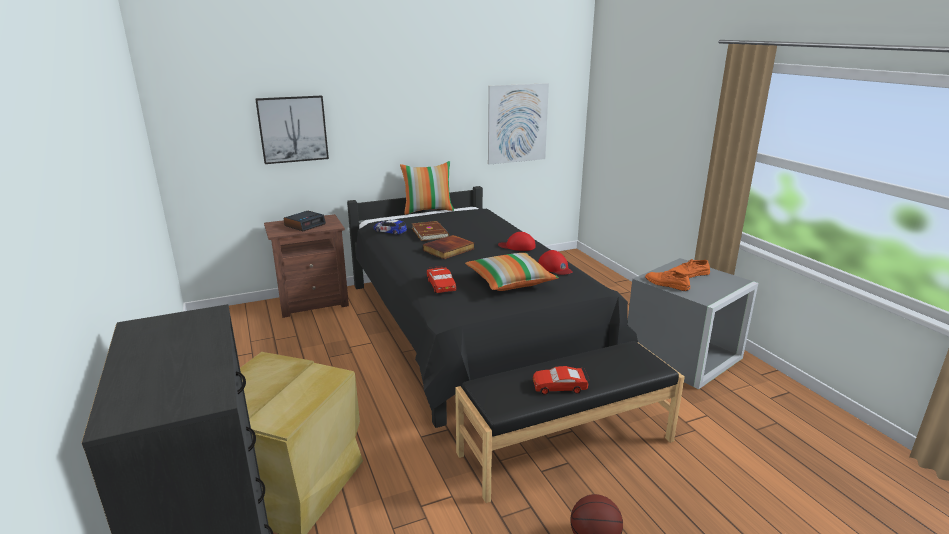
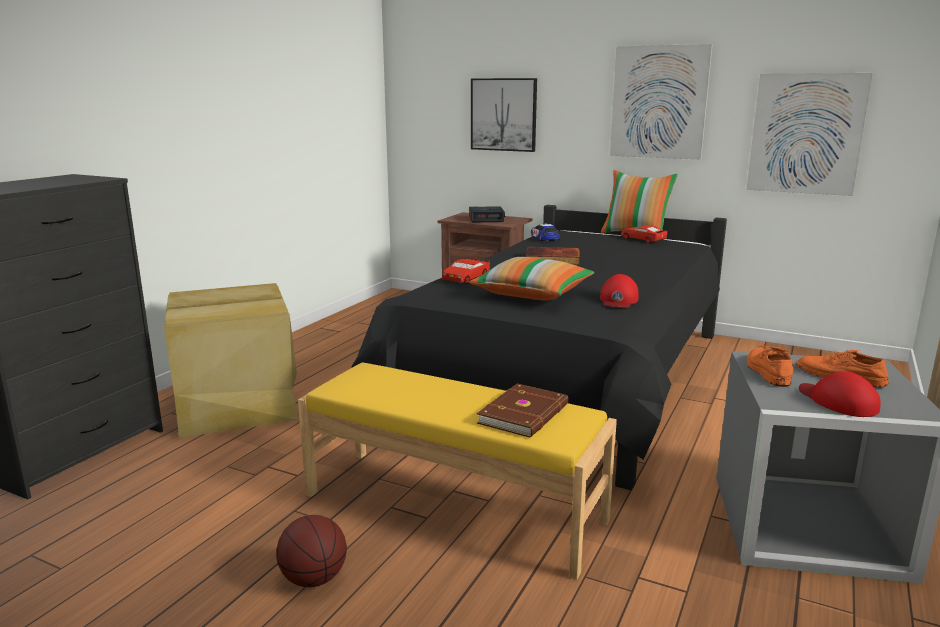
camera: 50 degrees right, 5 degrees down
(424, 109) = (659, 102): none -> picture
(430, 233) = (576, 246): brown book -> brown book (525, 414)
(517, 246) = (632, 275): red cap -> red cap (838, 401)
(559, 386) = (419, 400): red toy car -> red toy car (643, 239)
(566, 446) = (454, 506): black bench -> yellow bench

